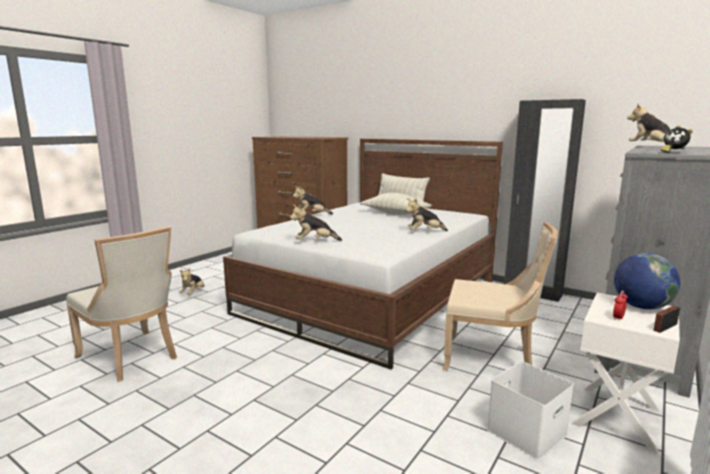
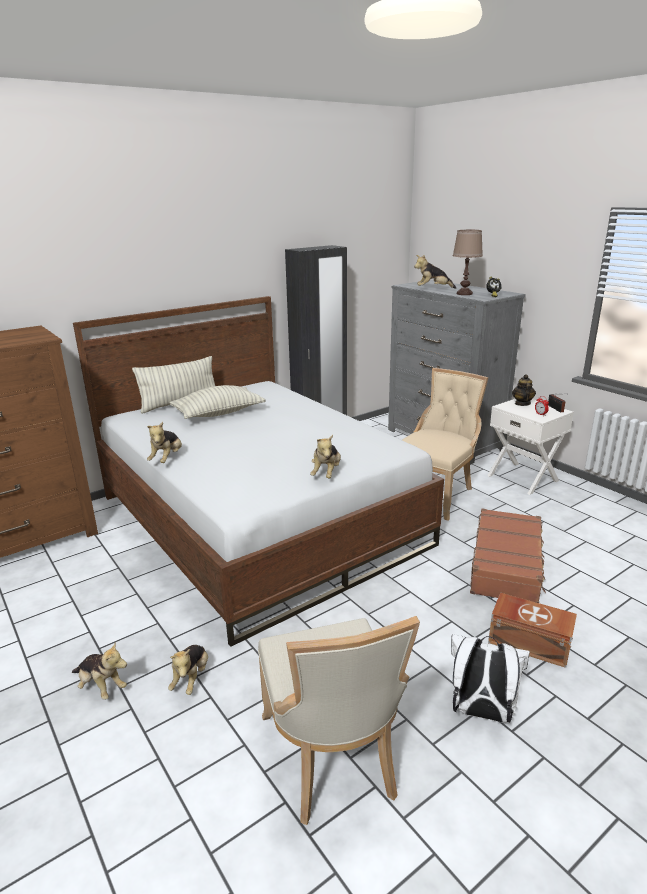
camera: 70 degrees left, 10 degrees up
(132, 357) = (333, 758): beige chair -> beige chair turned 105 degrees clockwise
(163, 408) = (481, 712): none -> white backpack
(253, 430) = (528, 642): none -> brown storage box
(380, 412) = (507, 565): none -> brown suitcase
(424, 232) = (324, 417): plush toy -> plush toy (191, 678)
(527, 433) = (539, 512): white storage box -> none
(641, 307) = (522, 403): globe -> teapot
(653, 150) = (464, 294): none -> brown table lamp

